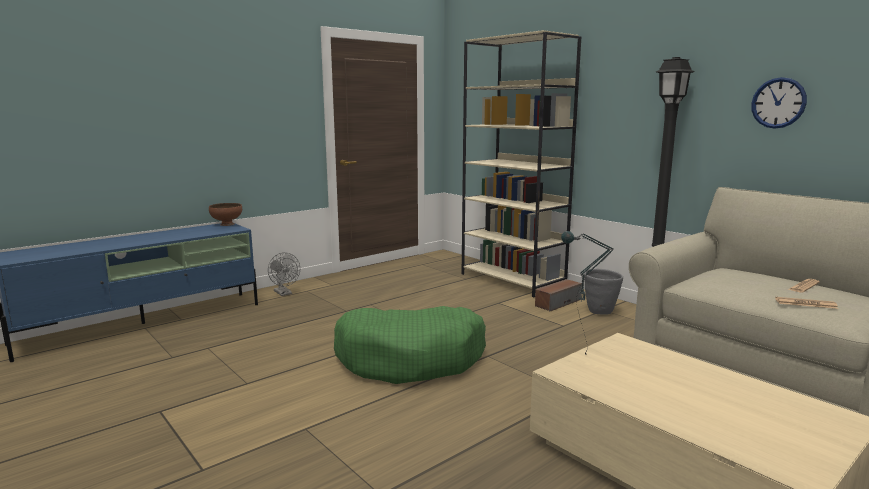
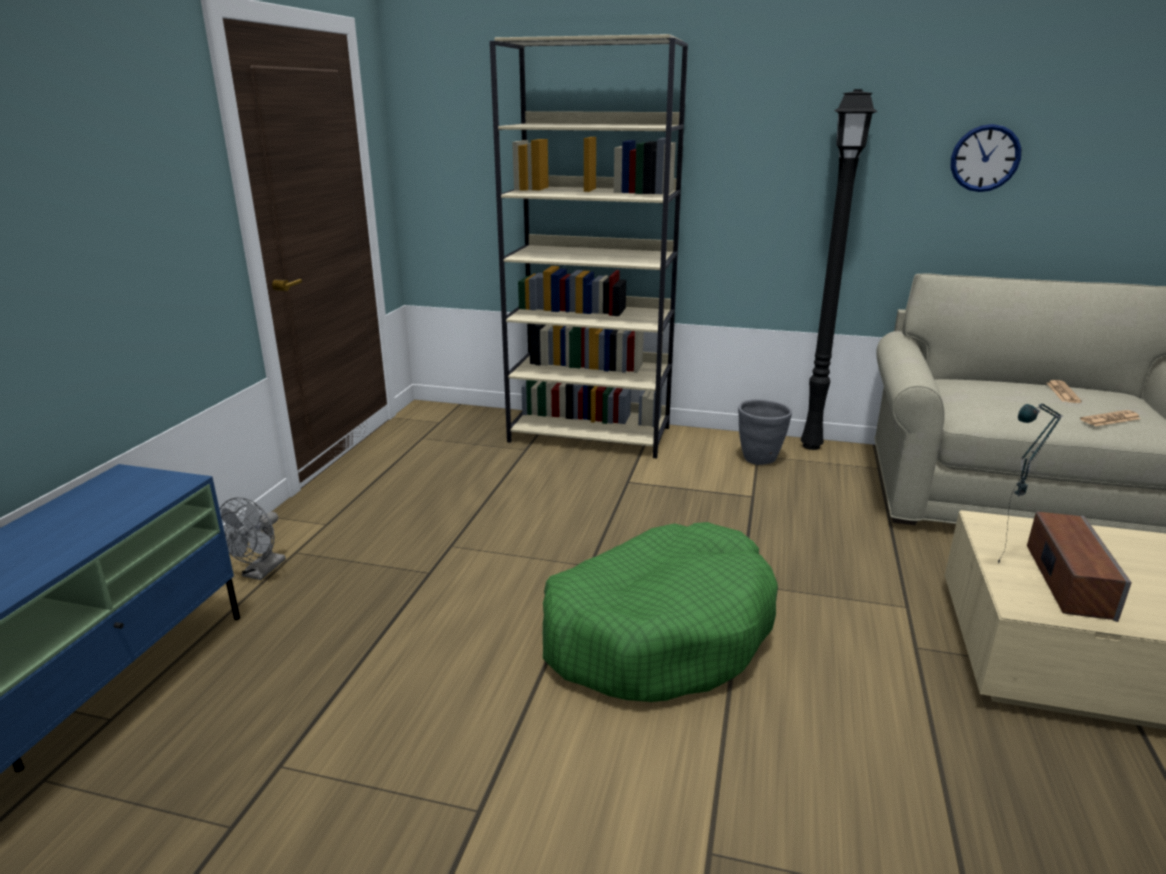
camera: 35 degrees left, 10 degrees up
(226, 224) = (124, 474): brown bowl -> none
(284, 293) = (260, 572): grey fan -> grey fan turned 90 degrees clockwise
(557, 303) = (696, 459): speaker -> speaker (1067, 580)

